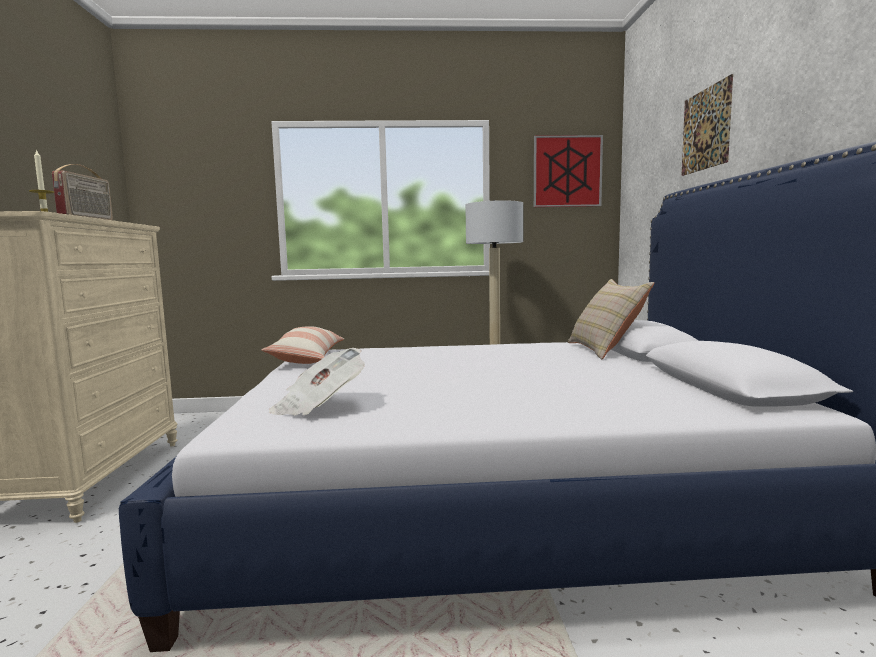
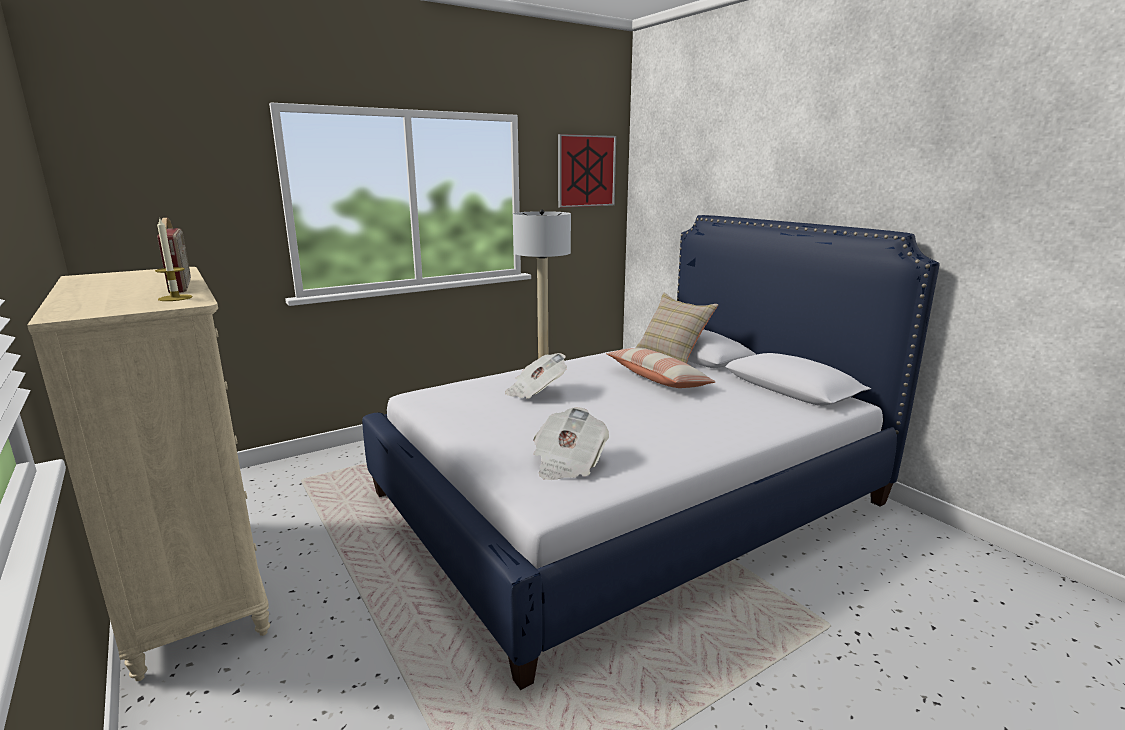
camera: 30 degrees left, 10 degrees up
(308, 357) = (433, 405): pillow -> pillow (657, 379)
(406, 357) = (536, 391): none -> newspaper
(706, 129) = (735, 166): picture -> none

